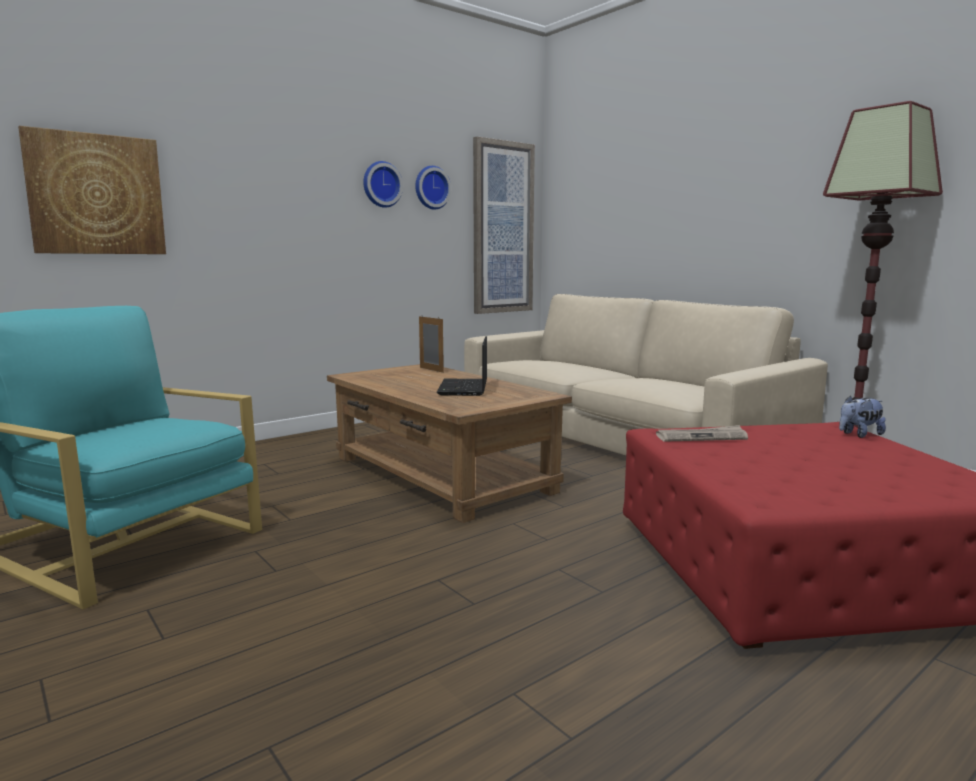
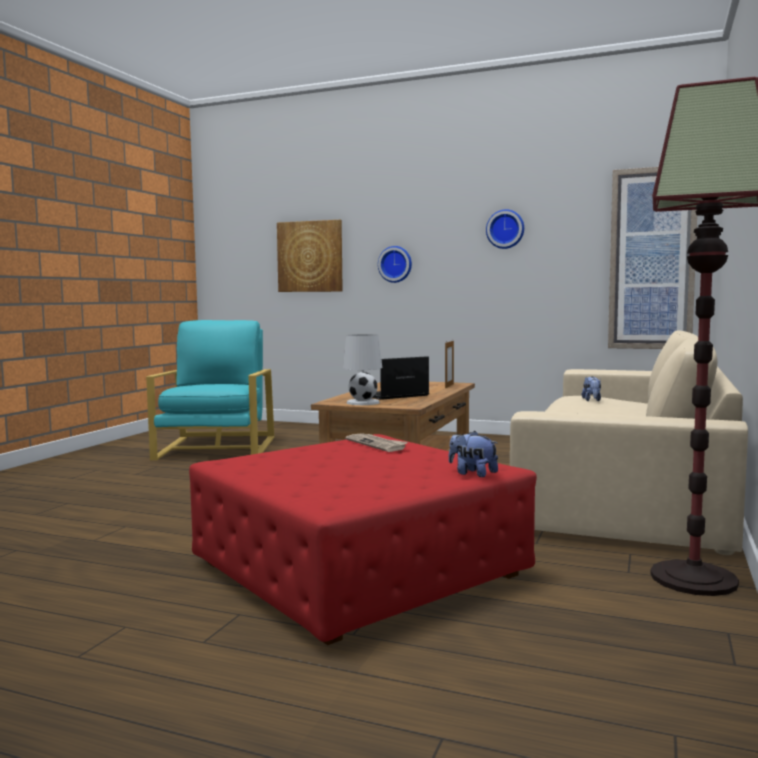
camera: 60 degrees right, 5 degrees down
(431, 188) = (559, 226): wall clock -> wall clock (395, 264)
(491, 402) = (363, 402): none -> white table lamp
(553, 363) = (592, 400): none -> plush toy

